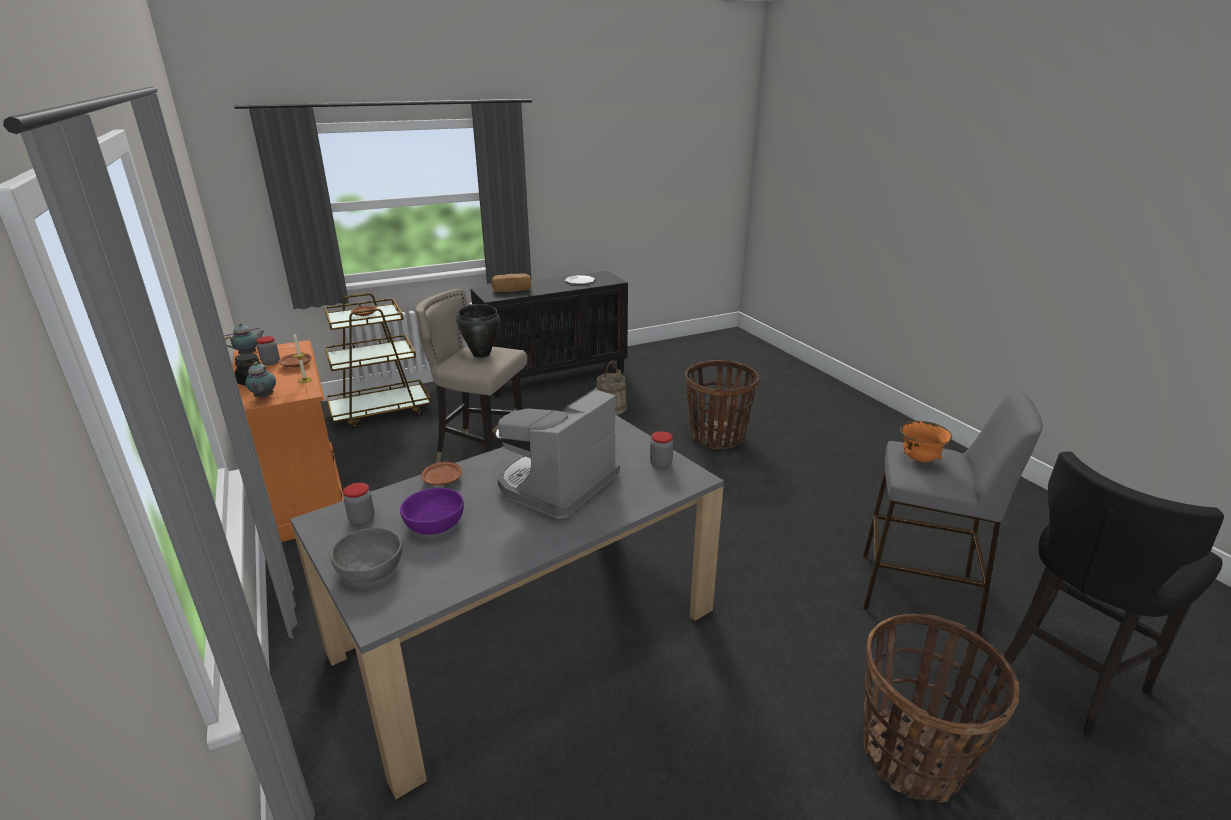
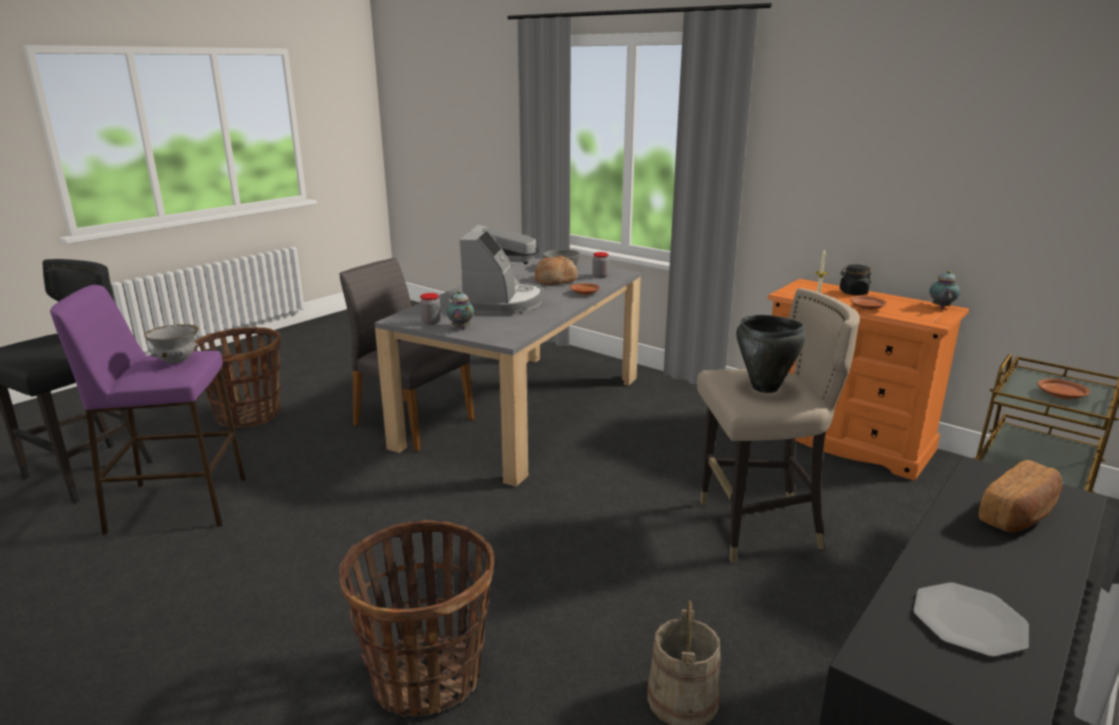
camera: 155 degrees right, 5 degrees down
(264, 398) = (806, 287): teapot -> teapot (460, 327)
(271, 362) = (896, 306): jar -> none
(434, 524) = (555, 280): purple bowl -> bread
(673, 653) = (411, 422): none -> grey chair
(919, 459) = (177, 362): orange bowl -> grey bowl
(919, 592) = (177, 504): grey stool -> purple stool

